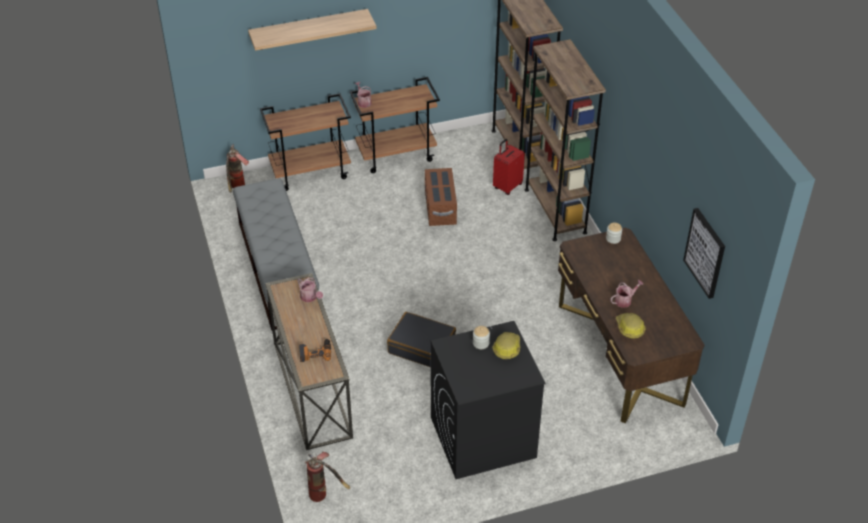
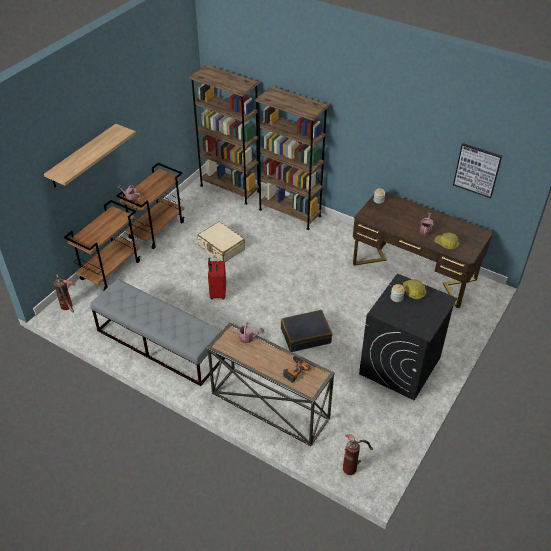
camera: 40 degrees left, 0 degrees up
(440, 208) = (221, 247): brown storage box -> beige suitcase
(507, 186) = (246, 213): red suitcase -> red suitcase (217, 293)

